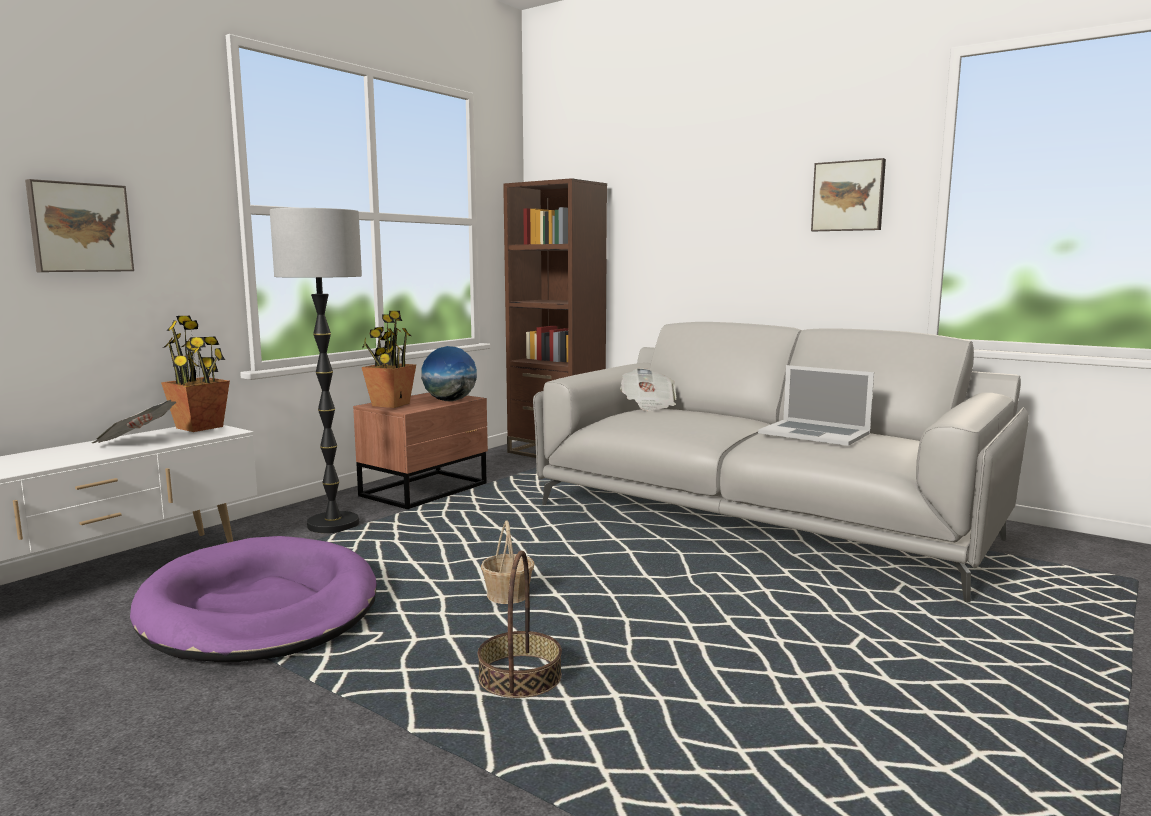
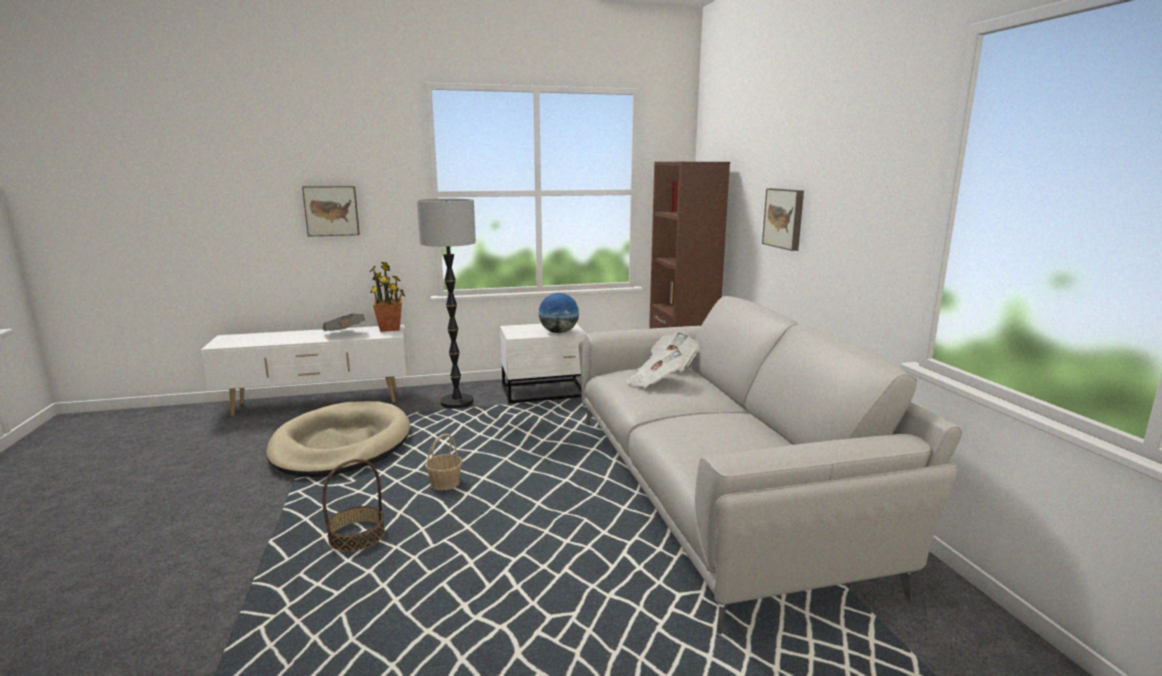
camera: 40 degrees right, 5 degrees up
(260, 608) = (341, 445): purple dog bed -> beige dog bed
(390, 404) = (519, 329): potted plant -> none
(427, 490) = (545, 392): brown nightstand -> white nightstand
(671, 418) = (654, 382): none -> newspaper
(814, 433) = (714, 429): laptop -> none
(848, 196) = (875, 191): picture -> picture (785, 218)

